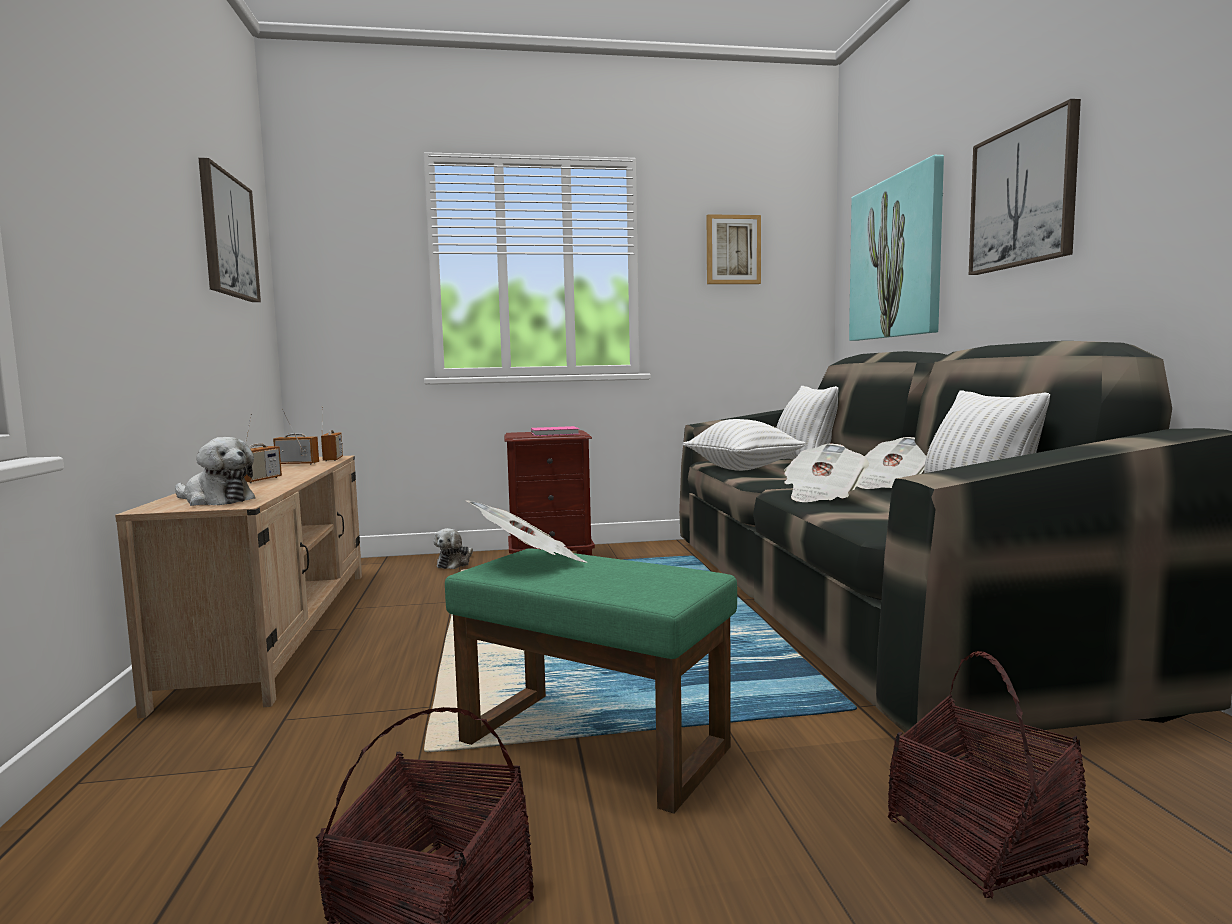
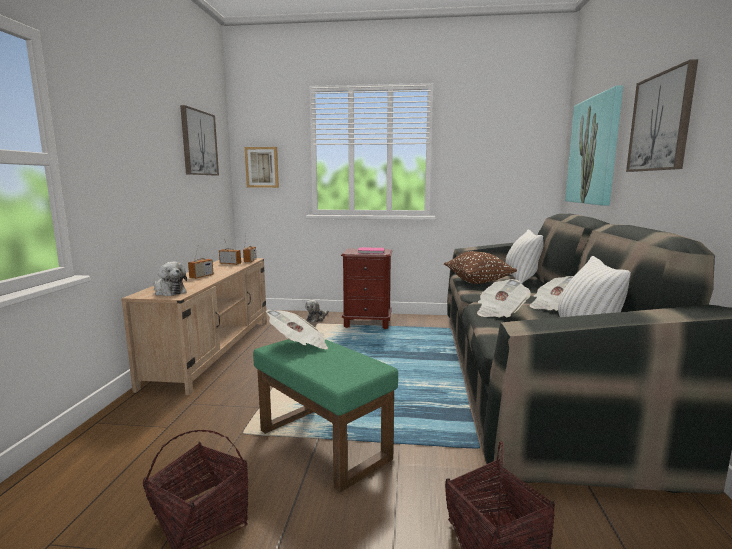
camera: 15 degrees right, 5 degrees up
(733, 250) = (494, 139): picture -> picture (262, 167)
(743, 469) = (478, 281): white pillow -> brown pillow

